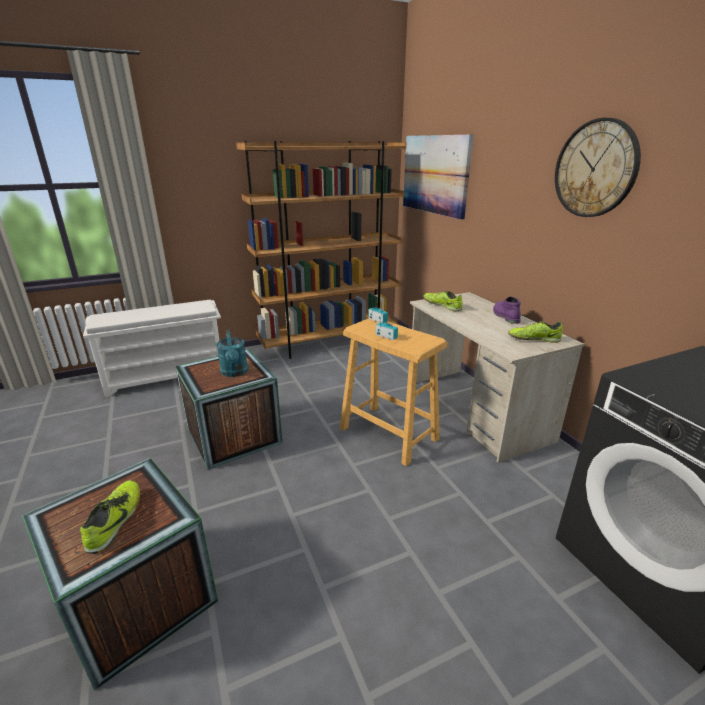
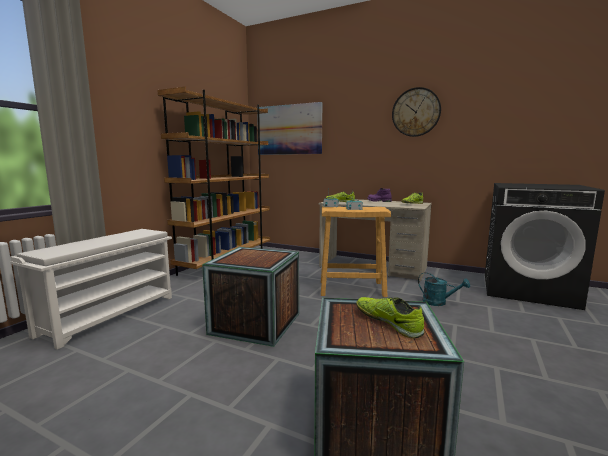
camera: 40 degrees left, 15 degrees down
(235, 372) = (263, 256): turquoise watering can -> turquoise watering can (439, 302)

